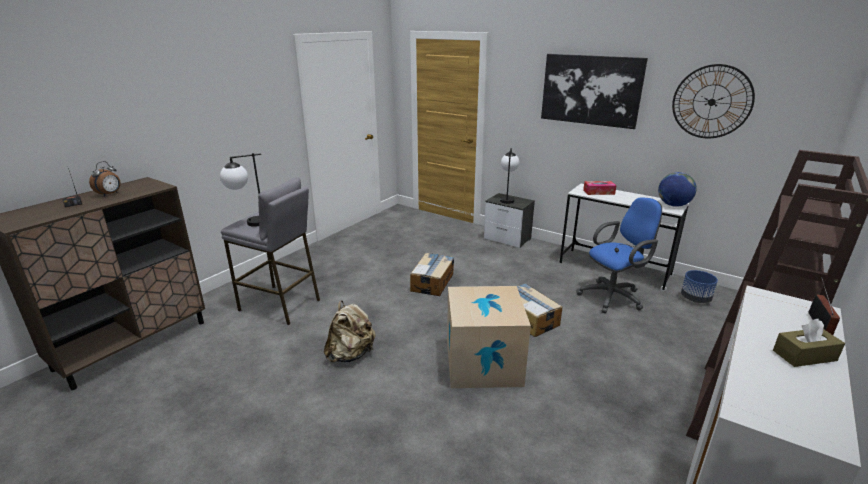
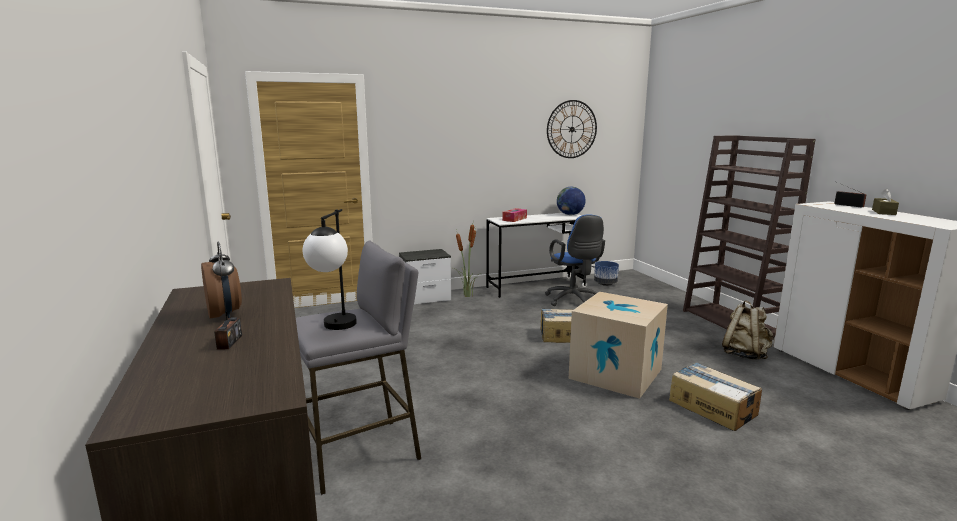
camera: 55 degrees left, 10 degrees down
(351, 354) = (536, 433): beige backpack -> beige backpack (745, 355)
(432, 282) = (451, 351): cardboard box -> cardboard box (712, 407)
(507, 199) = (419, 254): table lamp -> none
(539, 250) = (467, 296): none -> potted plant
(590, 90) = (481, 128): picture -> none
(613, 297) = (573, 301): blue office chair -> blue office chair turned 150 degrees clockwise

